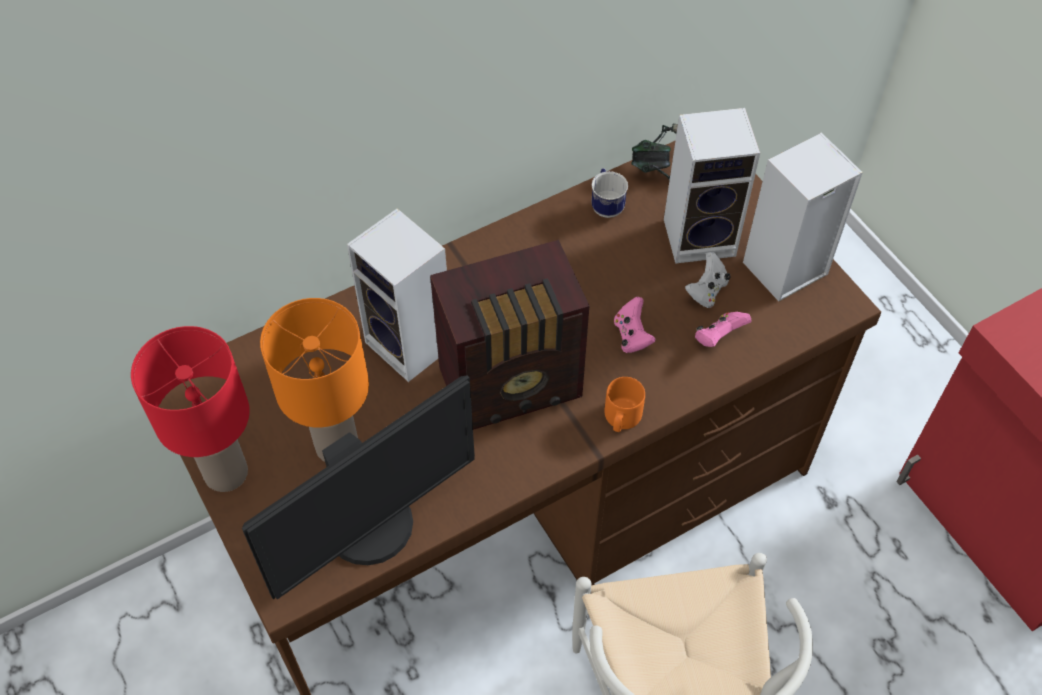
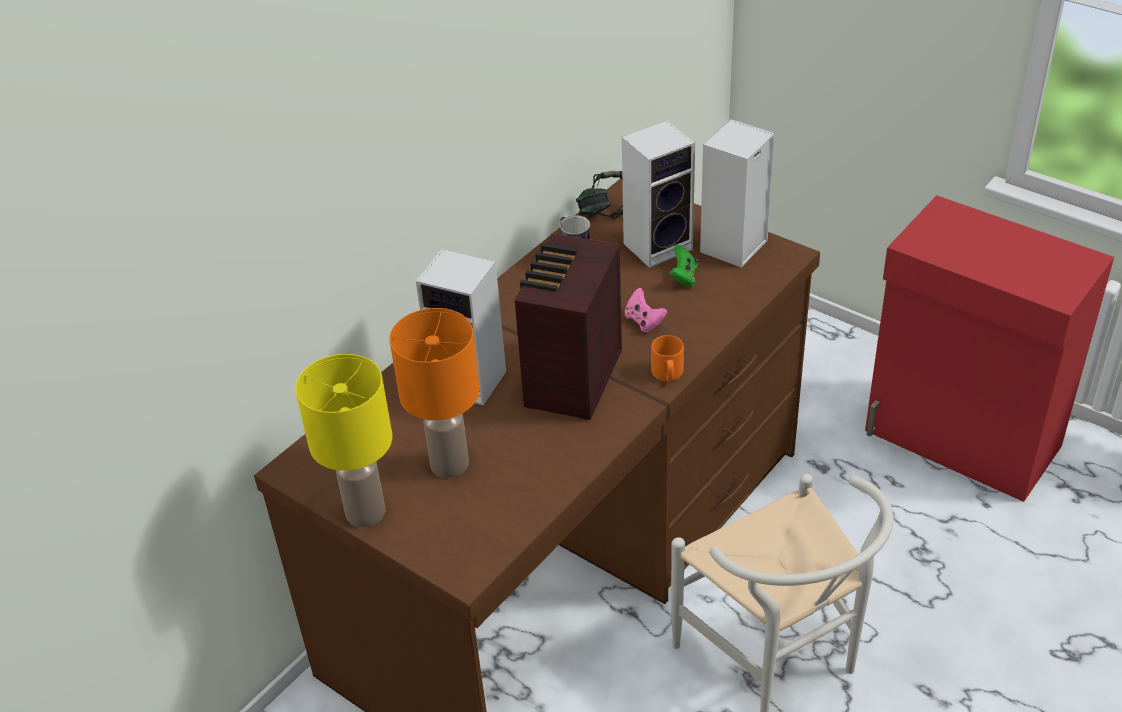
camera: 20 degrees left, 15 degrees down
(224, 472) = (364, 513): red table lamp -> yellow table lamp
(372, 528) = (512, 507): monitor -> none
(514, 385) = (570, 380): radio -> radio turned 150 degrees clockwise
(706, 291) = (684, 277): white game controller -> green game controller
(718, 337) = (710, 302): pink game controller -> none

